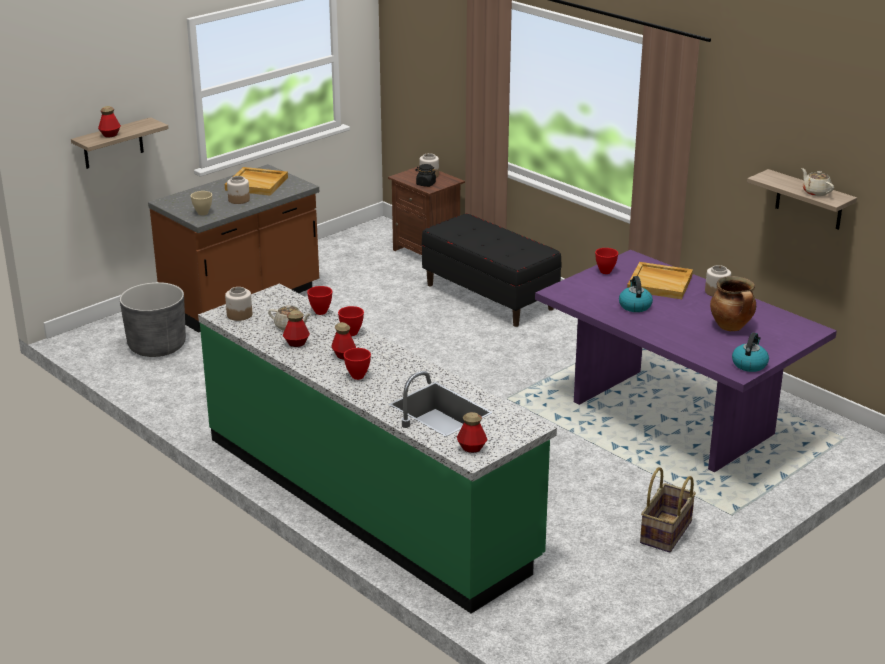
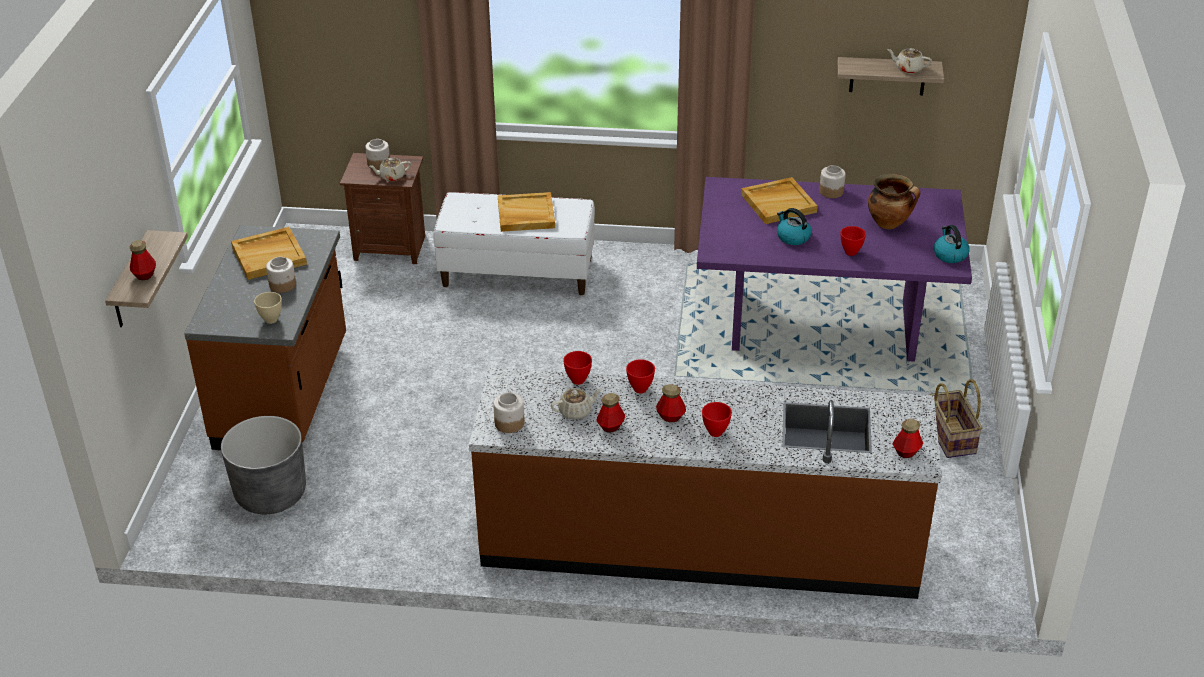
camera: 40 degrees left, 10 degrees up
(368, 498) = (699, 542): green counter -> brown counter
(425, 184) = (391, 176): black jar -> beige teapot
(490, 297) = (518, 272): black bench -> white bench
(497, 243) = (525, 215): none -> beige tray
(605, 272) = (721, 211): red bowl -> red bowl (851, 253)

